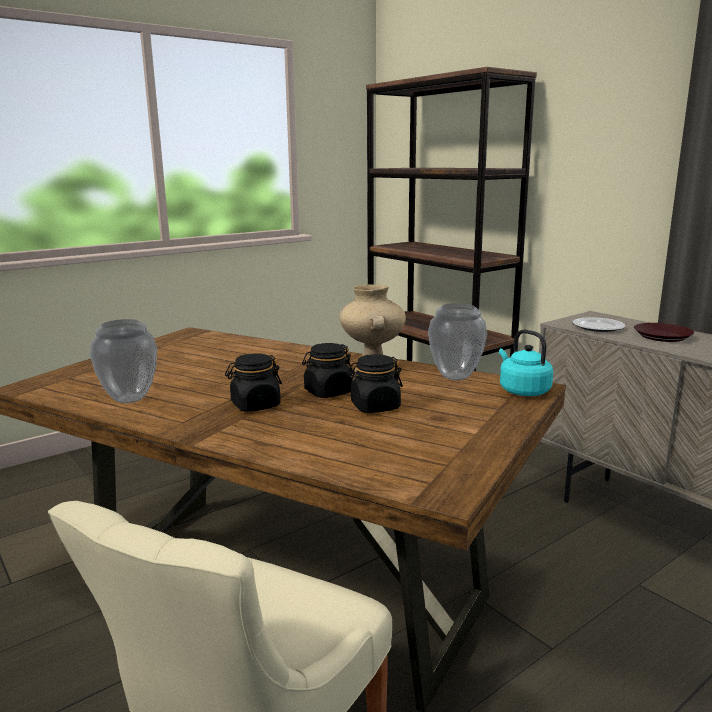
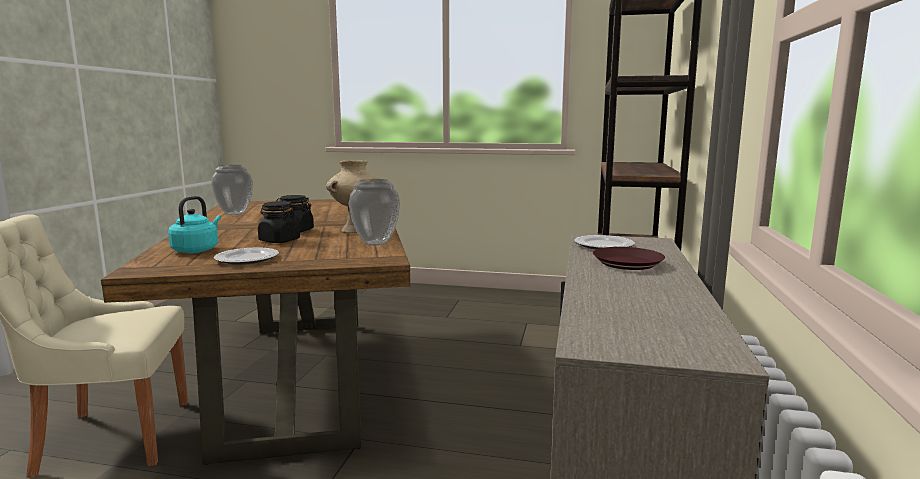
camera: 50 degrees right, 5 degrees down
(255, 405) = (251, 227): black jar -> none
(457, 434) = (246, 259): none -> plate
(522, 391) = (369, 258): turquoise kettle -> turquoise kettle (197, 250)

